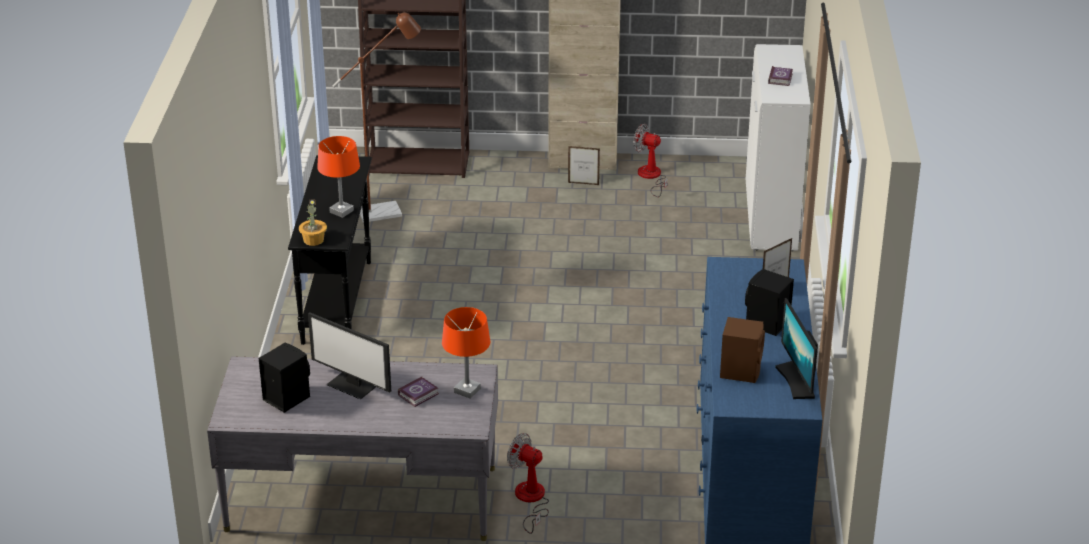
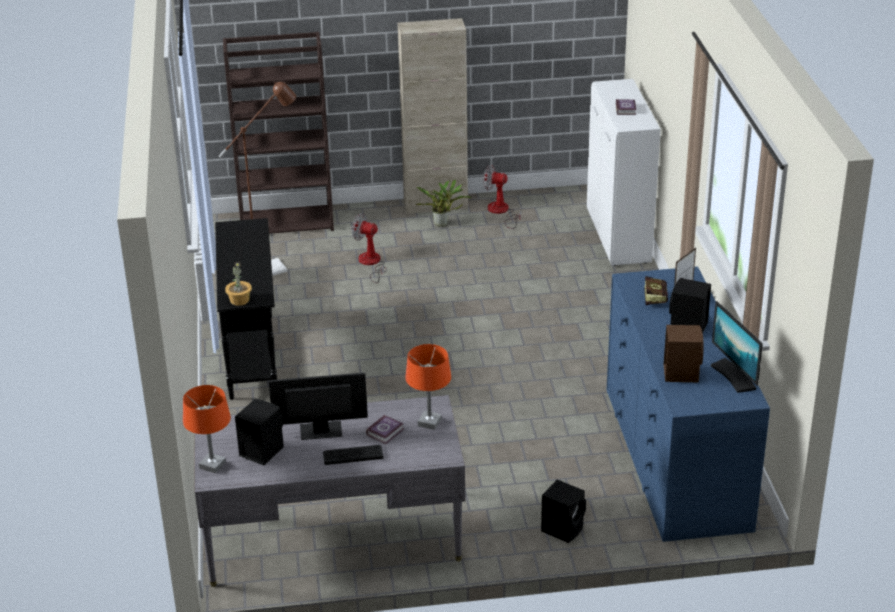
camera: 10 degrees left, 0 degrees up
(341, 211) = (256, 271): orange table lamp -> orange table lamp (212, 465)
(352, 385) = (320, 431): monitor -> monitor turned 150 degrees clockwise
(377, 413) = (353, 455): none -> keyboard
(530, 500) = (489, 517): fan -> fan (371, 263)
(583, 184) = (442, 224): picture frame -> potted plant
(604, 522) = (563, 528): none -> black speaker
(743, 287) = (654, 297): none -> book

